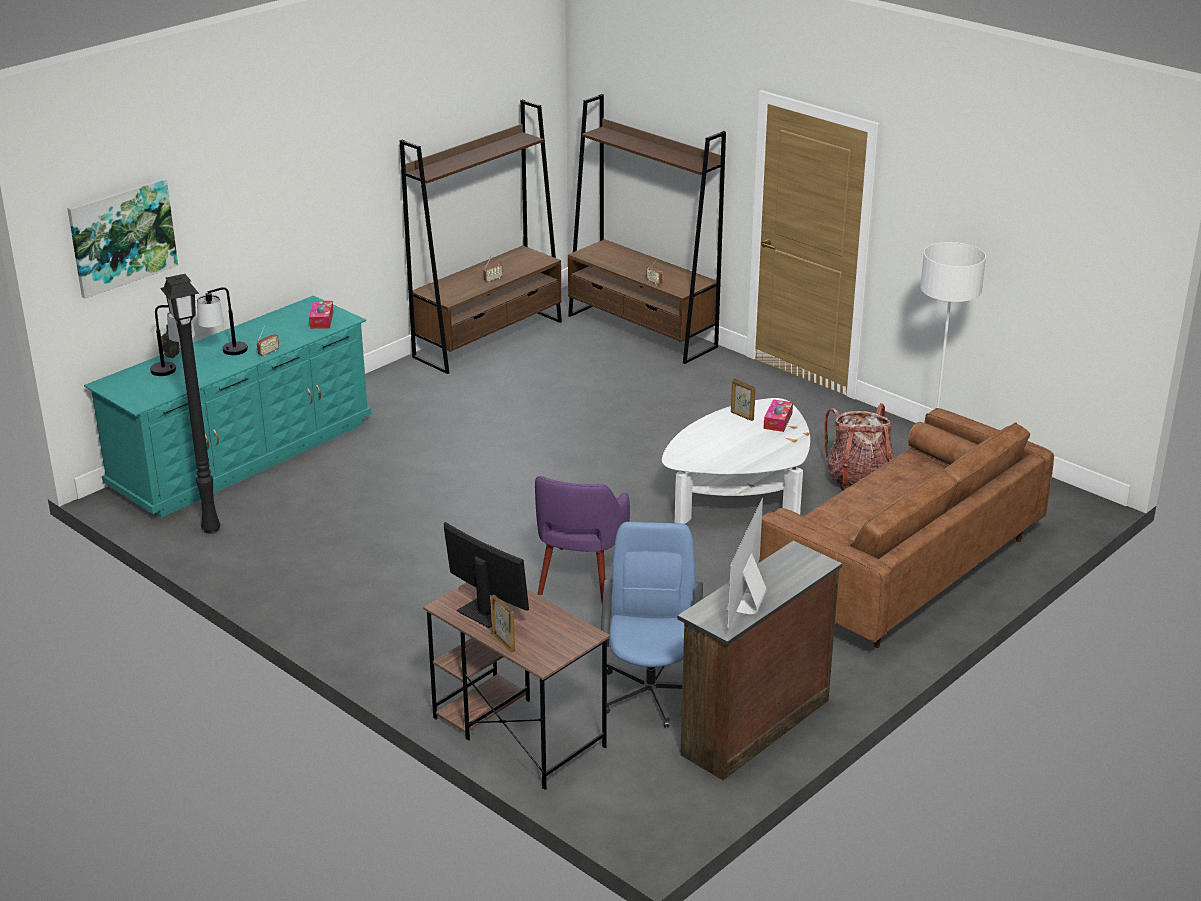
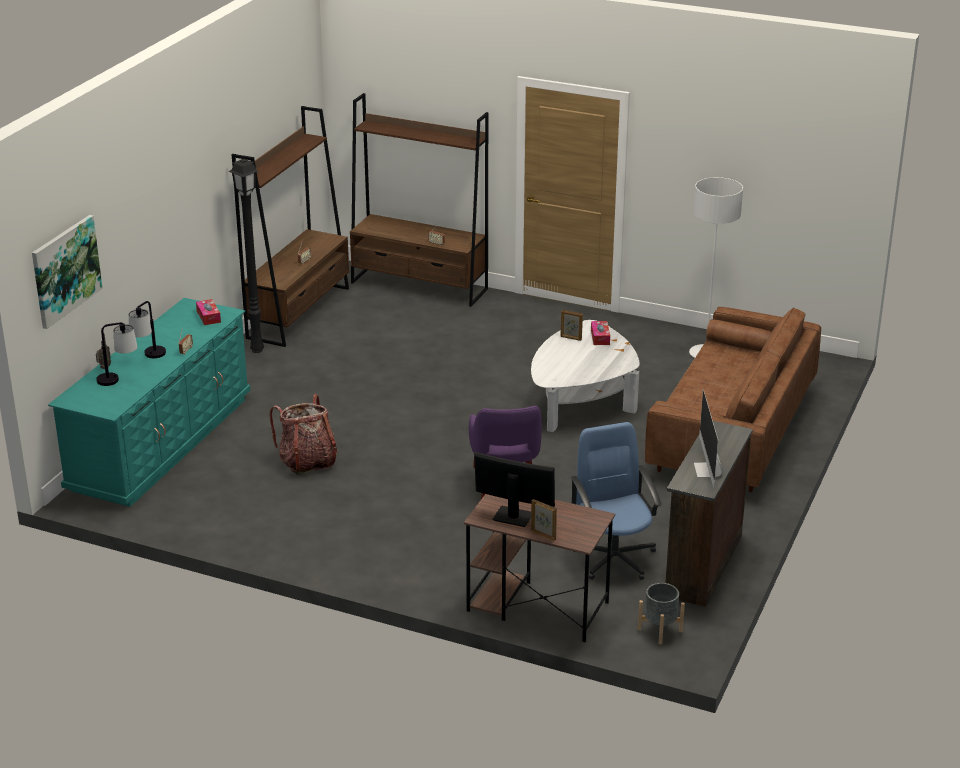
camera: 20 degrees left, 0 degrees up
(209, 529) = (179, 508): black floor lamp -> black floor lamp (256, 350)
(646, 797) = (660, 630): none -> grey planter
(858, 479) = (660, 373): backpack -> backpack (307, 462)

